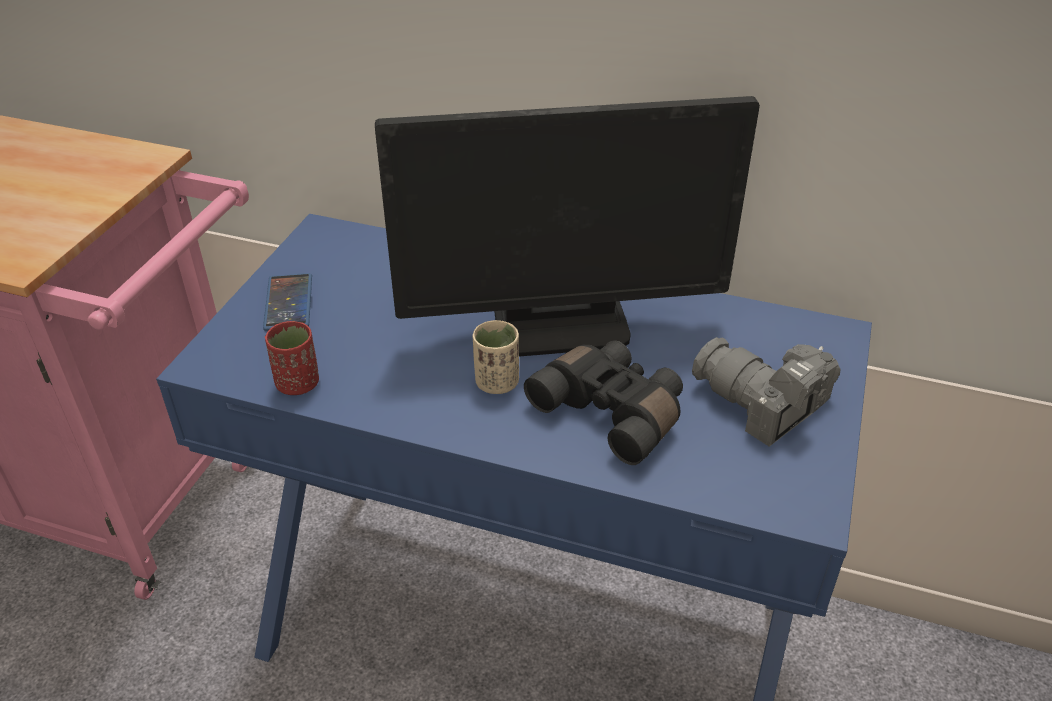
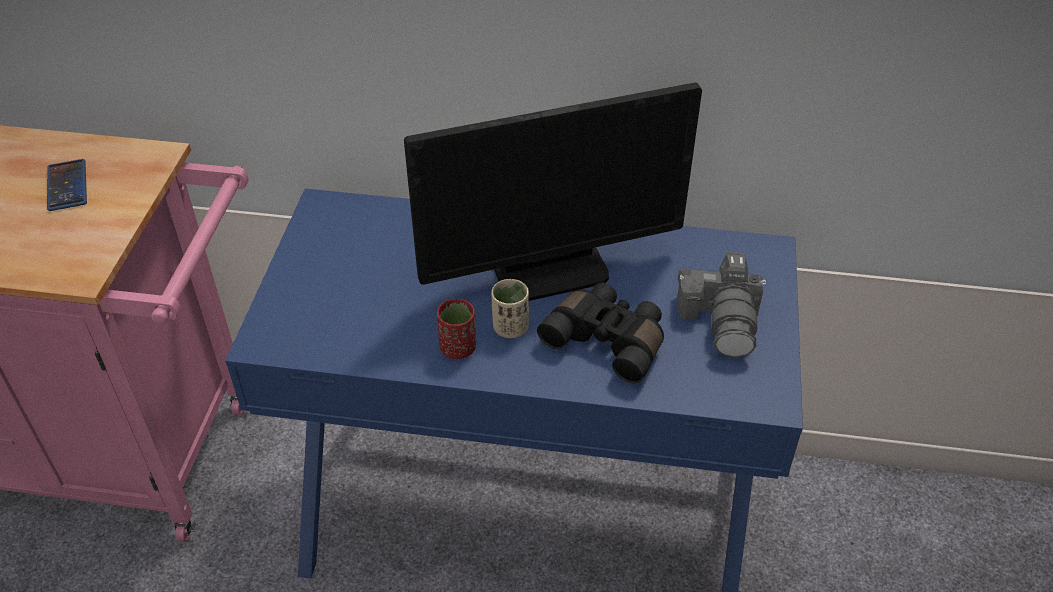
camera: 10 degrees left, 5 degrees up
(288, 303) = (315, 277): phone -> phone (67, 186)
(298, 384) = (347, 350): red cup -> red cup (458, 348)
(762, 405) = (722, 320): camera -> camera turned 120 degrees counterclockwise

